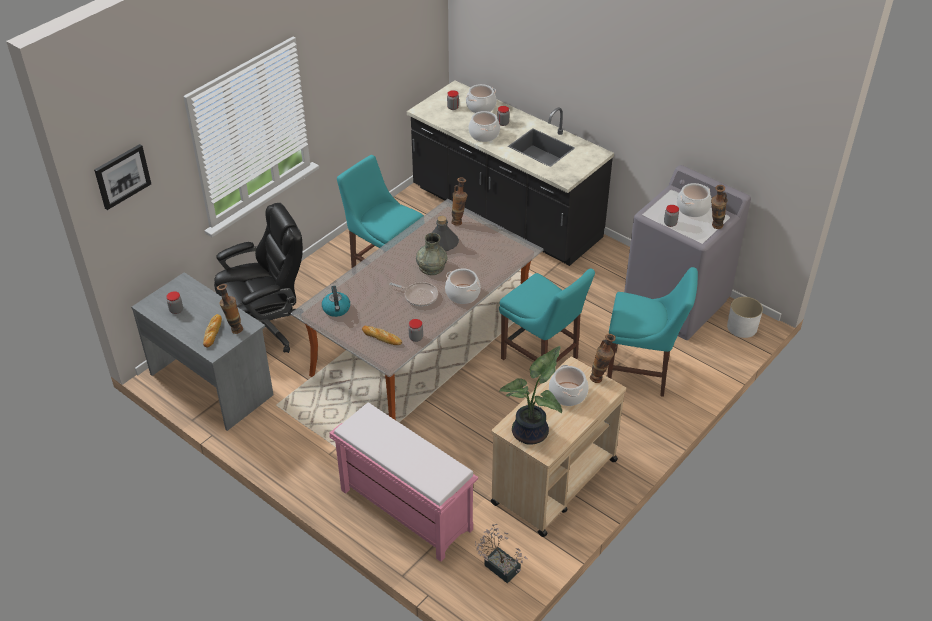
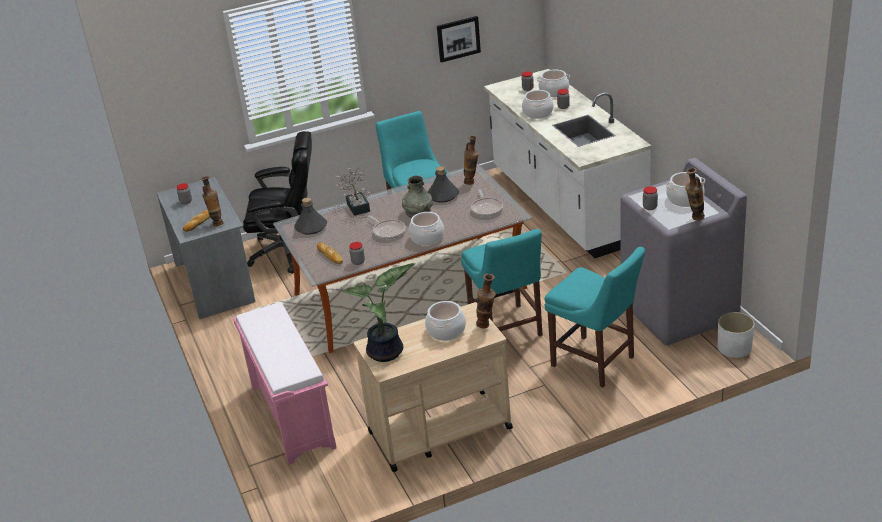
camera: 30 degrees right, 10 degrees down
(122, 176) = (154, 69): picture -> picture (458, 38)
(336, 309) = (311, 227): kettle -> grey bottle
(495, 249) = (486, 208): none -> frying pan
(499, 565) = (336, 483): potted plant -> potted plant (357, 206)
(505, 214) = (565, 205): black counter -> white counter

